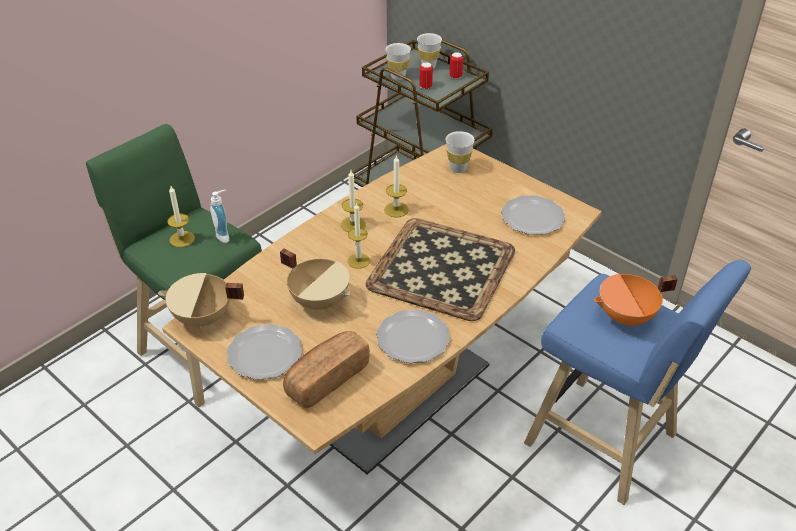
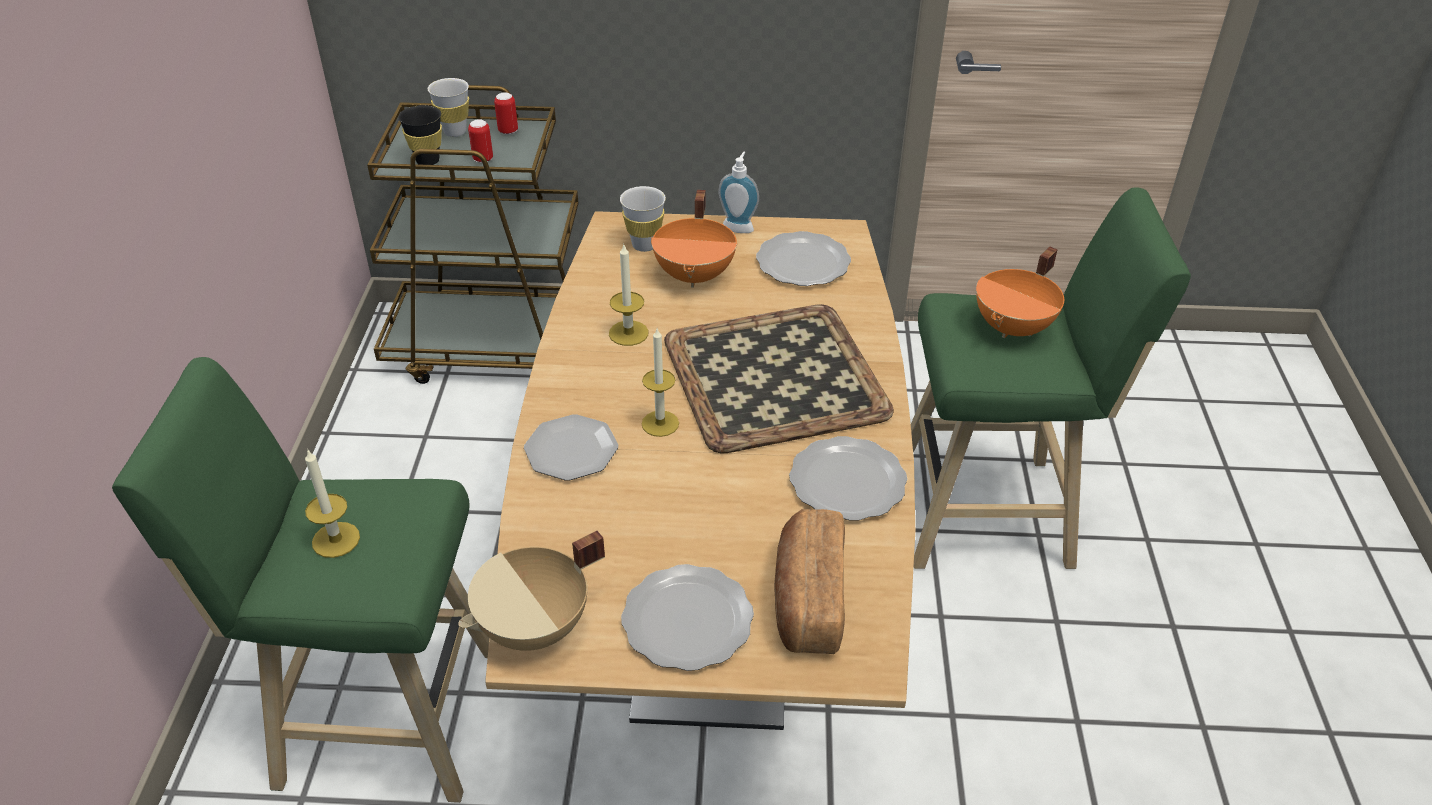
camera: 40 degrees left, 0 degrees up
(225, 235) = (401, 498): soap dispenser -> soap dispenser (739, 226)
(305, 251) = (572, 449): none -> plate
(320, 300) = (673, 503): beige cooking pot -> none
(353, 224) = (594, 381): candle -> none
(398, 77) = (427, 161): white cup -> black cup
(465, 197) = (696, 275): none -> orange cooking pot
(606, 443) = (992, 513): blue stool -> green stool

